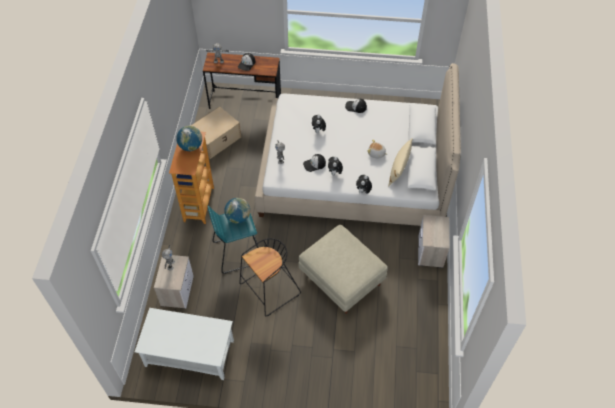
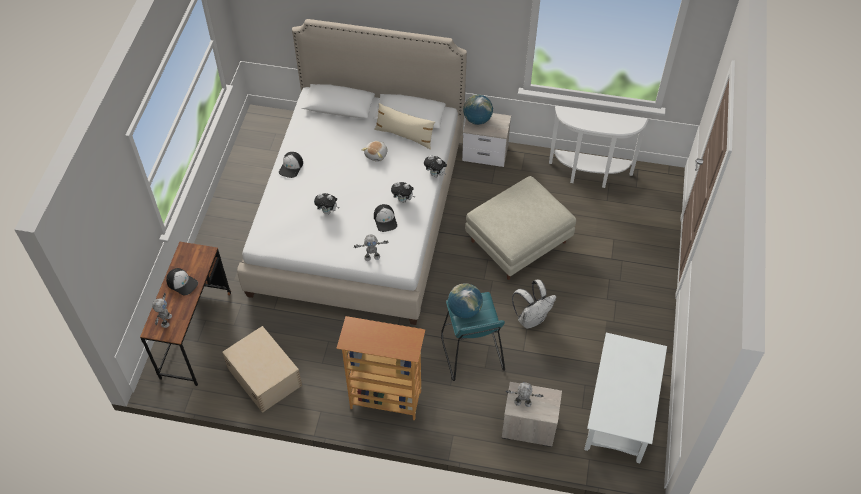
camera: 85 degrees left, 0 degrees up
(191, 147) = (372, 334): globe -> globe (477, 119)
(269, 290) = (531, 318): black stool -> white backpack
(422, 332) = (589, 176): none -> white console table

